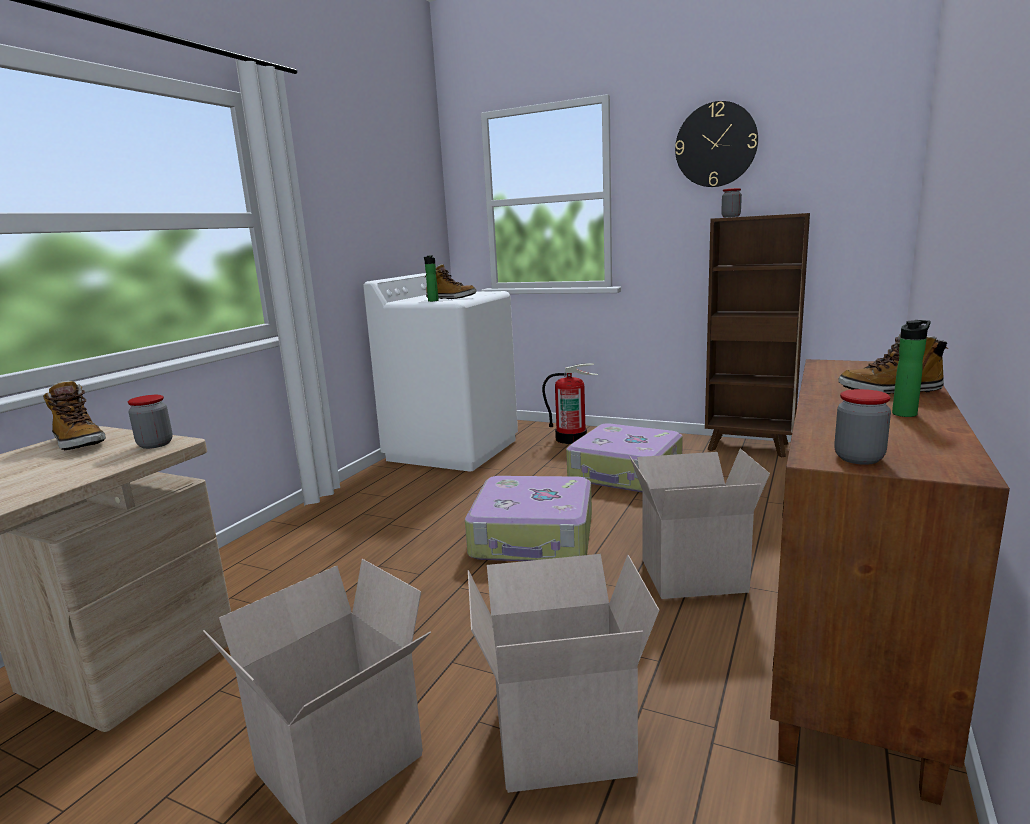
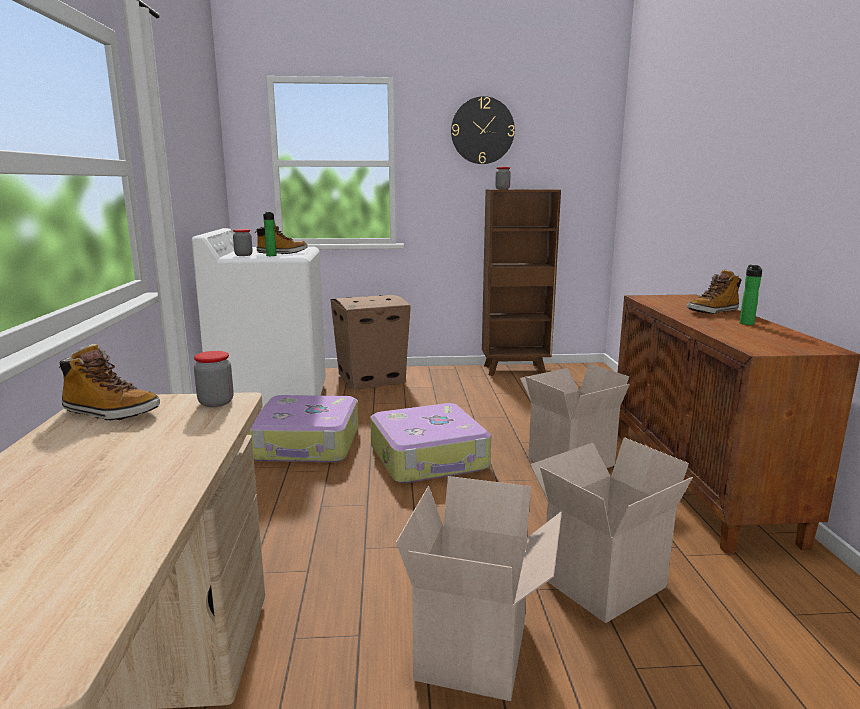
camera: 30 degrees left, 0 degrees up
(571, 438) = (372, 378): fire extinguisher -> cardboard box
(625, 473) = (447, 400): suitcase -> suitcase (307, 444)
(859, 458) = (776, 348): jar -> jar (243, 255)

